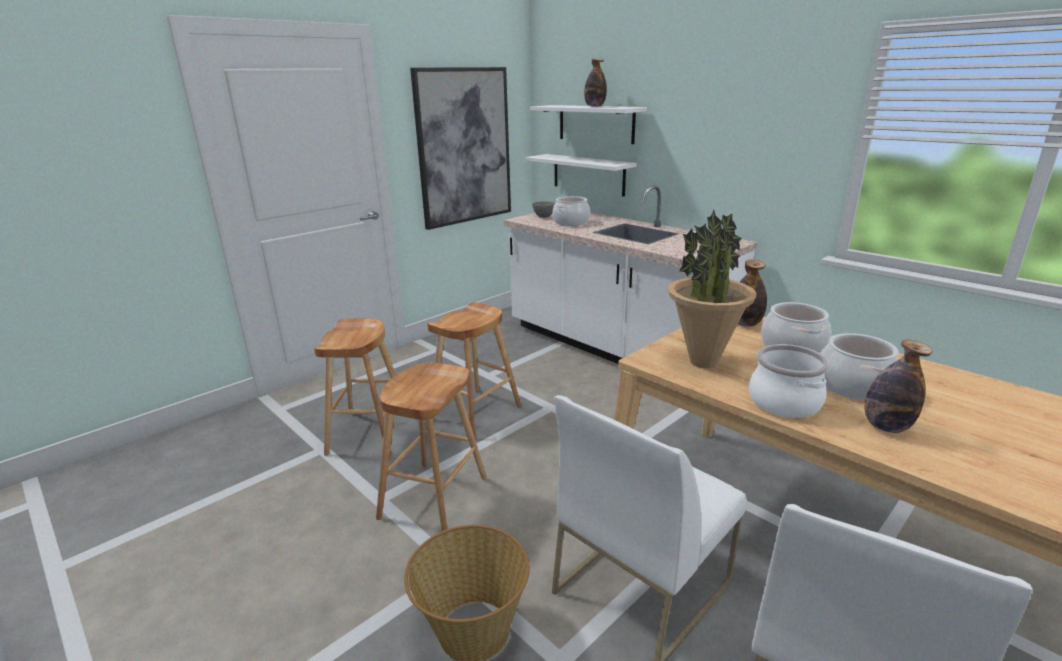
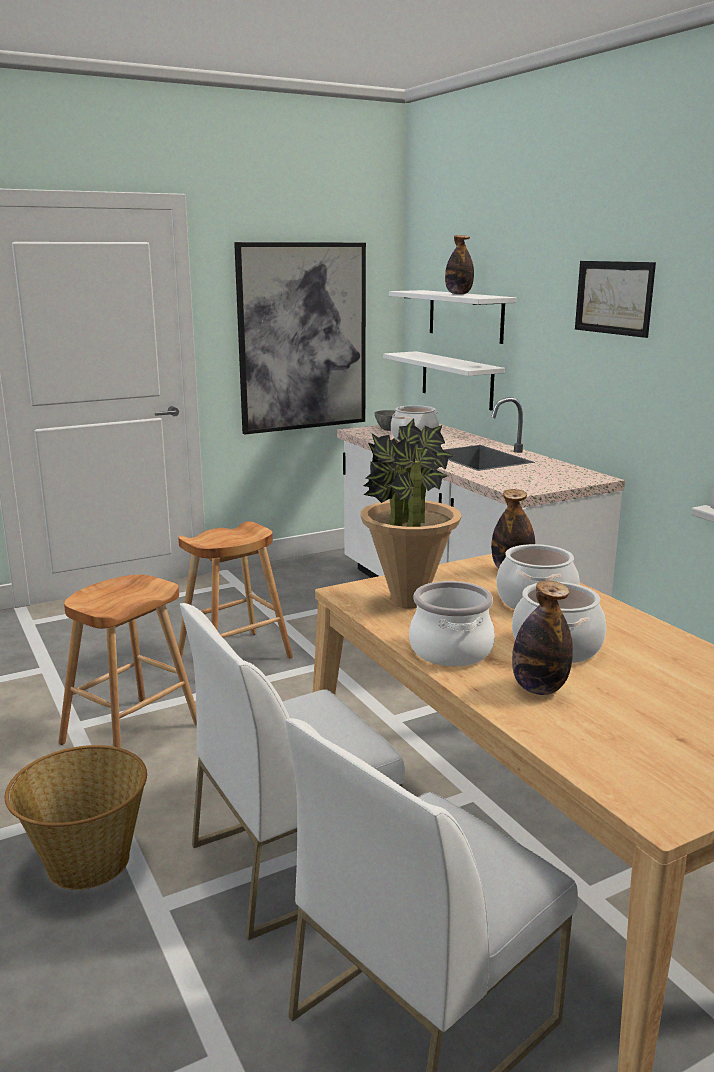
camera: 15 degrees right, 5 degrees down
(368, 432) = (105, 659): brown stool -> none
(744, 103) = (614, 297): none -> picture

